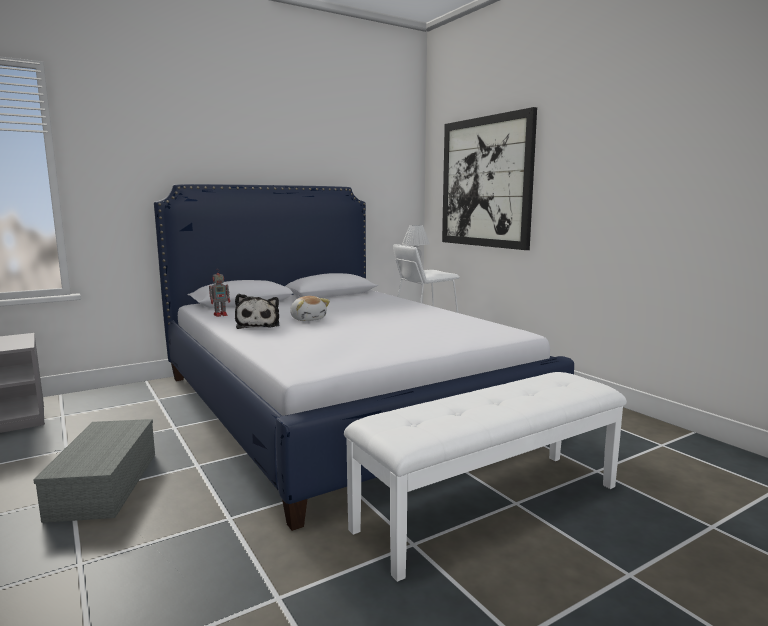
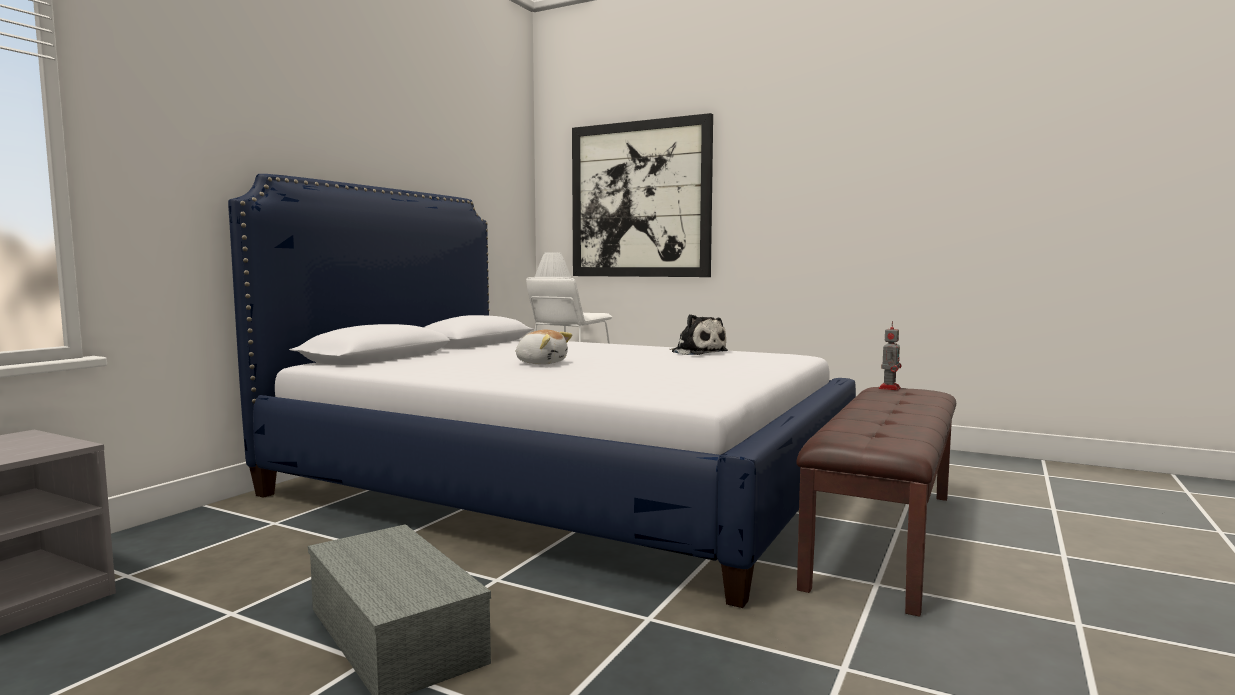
camera: 30 degrees left, 5 degrees down
(221, 315) = (398, 369): toy robot -> toy robot (889, 388)
(258, 325) = (494, 373): plush toy -> plush toy (697, 352)
(490, 506) = (882, 536): white bench -> brown bench

